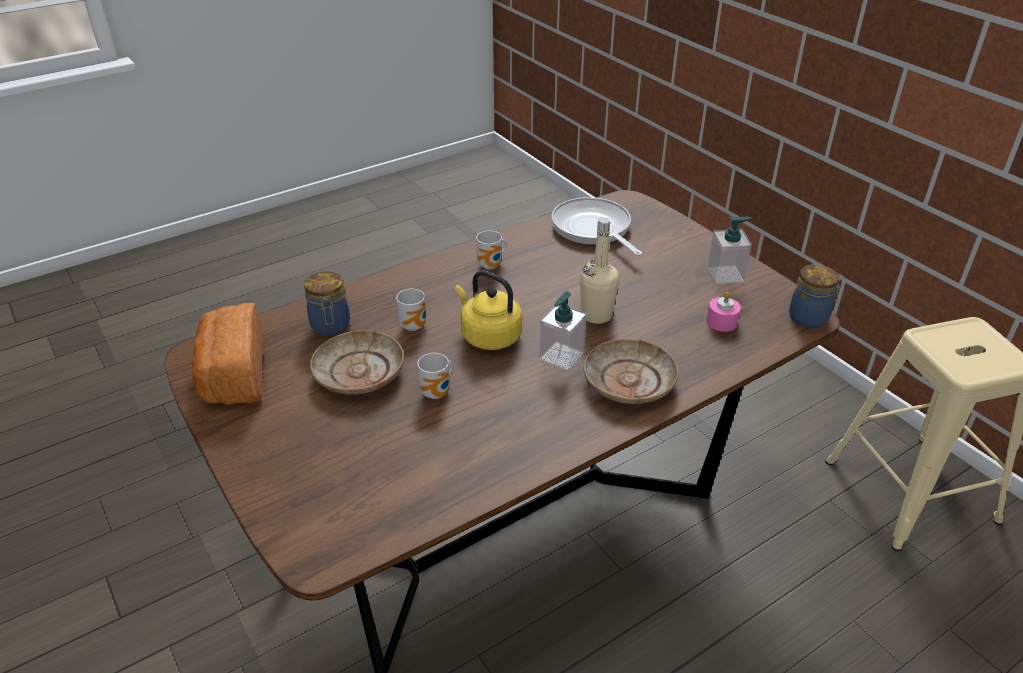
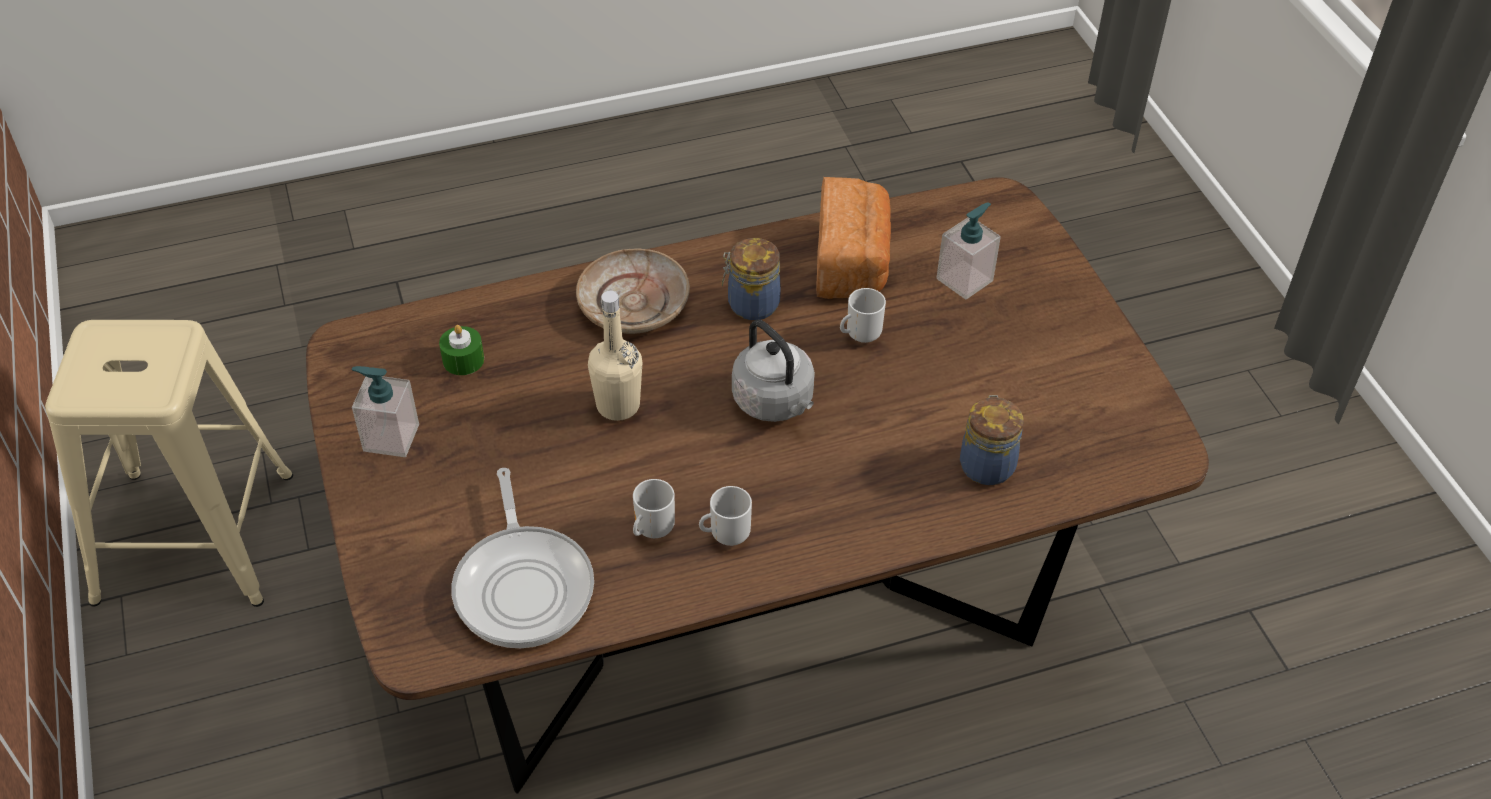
camera: 165 degrees left, 10 degrees up
(233, 375) = (1110, 411): bread -> bread (852, 262)
(358, 373) = (952, 381): beige plate -> none
(415, 325) = (869, 441): mug -> mug (651, 529)
(488, 336) = (775, 402): yellow kettle -> grey kettle
(561, 356) = (695, 354): soap dispenser -> soap dispenser (965, 279)
(721, 322) = (463, 360): pink candle -> green candle
(810, 318) = (347, 342): jar -> jar (751, 304)

